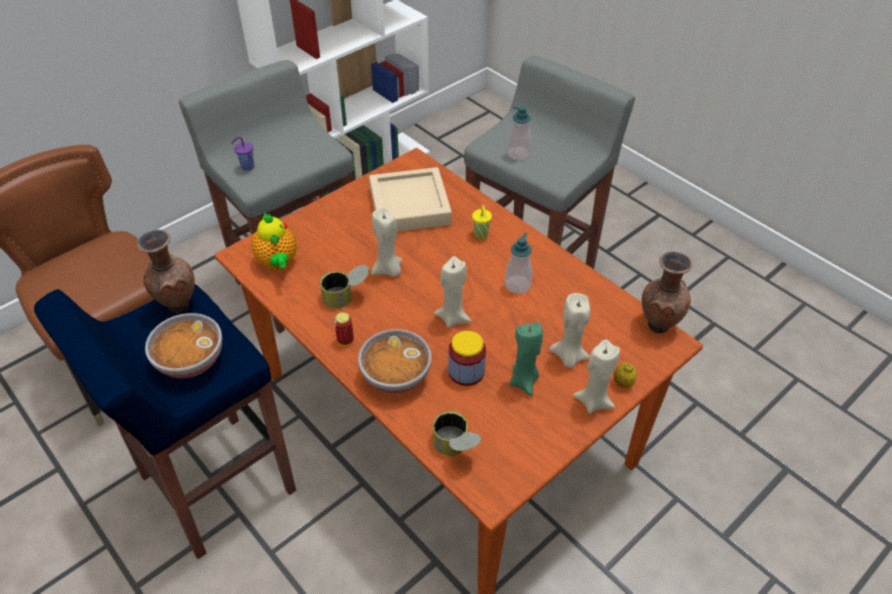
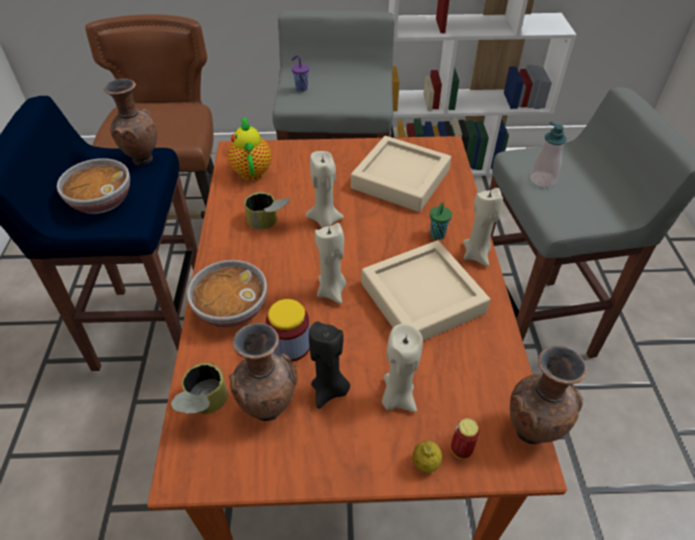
camera: 40 degrees right, 0 degrees up
(278, 263) = (252, 170): teapot -> teapot turned 150 degrees clockwise
(345, 341) = (228, 256): can -> can (461, 450)
(481, 235) = (437, 235): yellow cup -> green cup
(498, 418) = (268, 407): none -> brown vase
(517, 285) = (422, 298): soap dispenser -> beige tray
(524, 381) = (329, 390): green candle -> black candle
(593, 401) = (374, 459): beige candle -> beige candle (477, 255)

